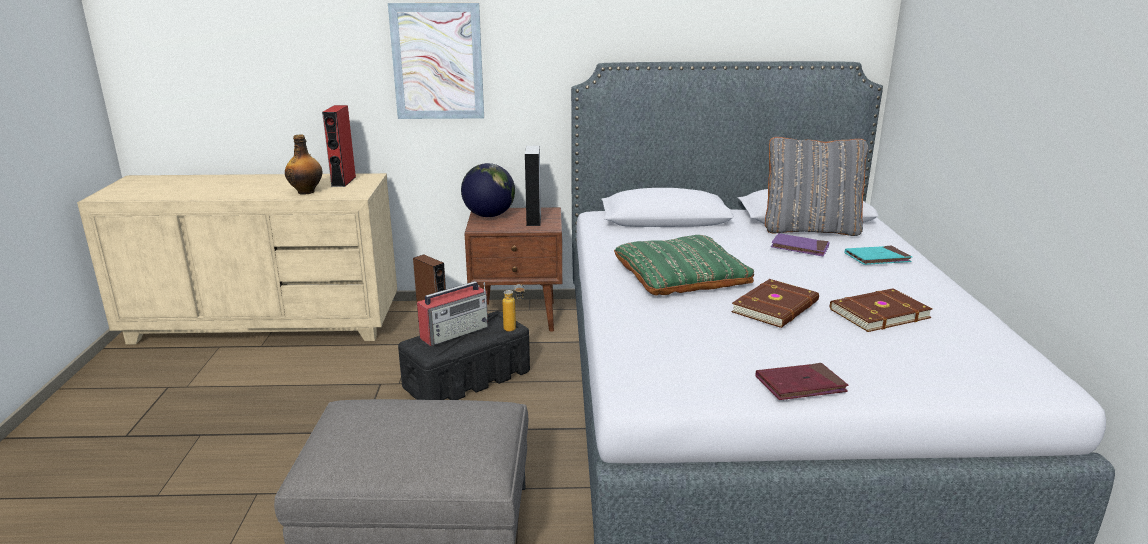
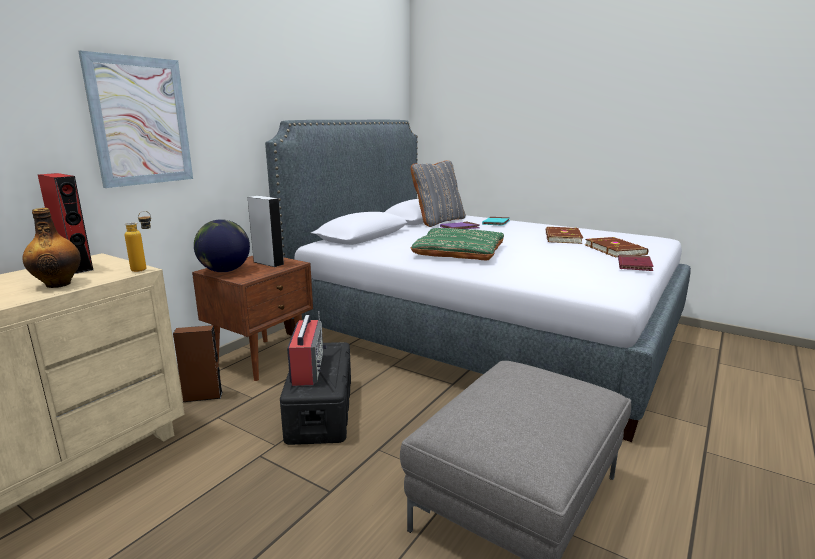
camera: 55 degrees left, 5 degrees down
(514, 329) = (342, 346): bottle -> bottle (145, 268)
(777, 307) = (536, 247): brown book -> brown book (615, 250)

